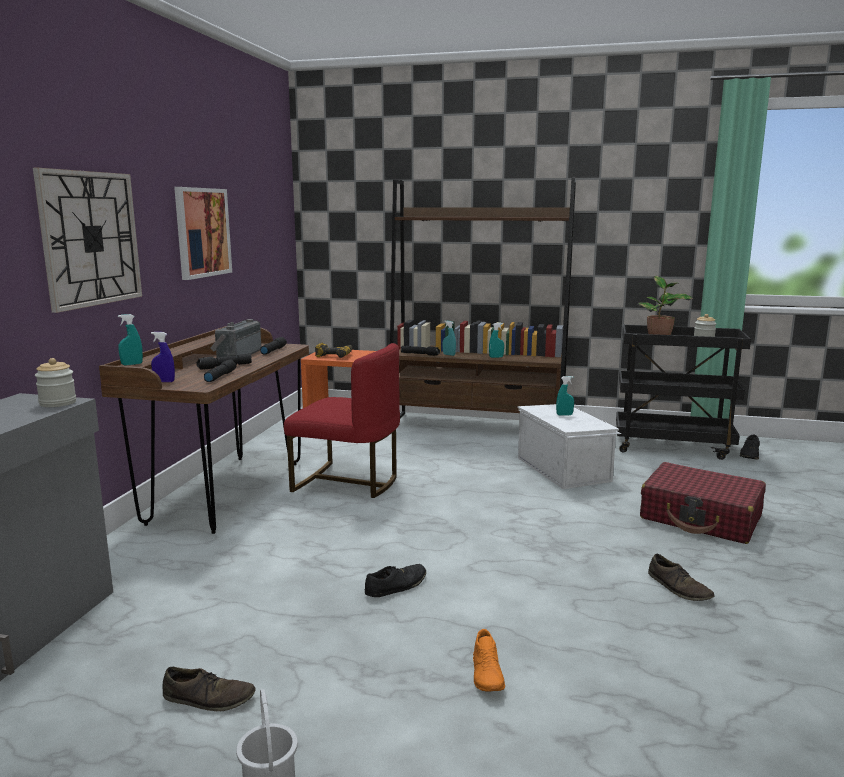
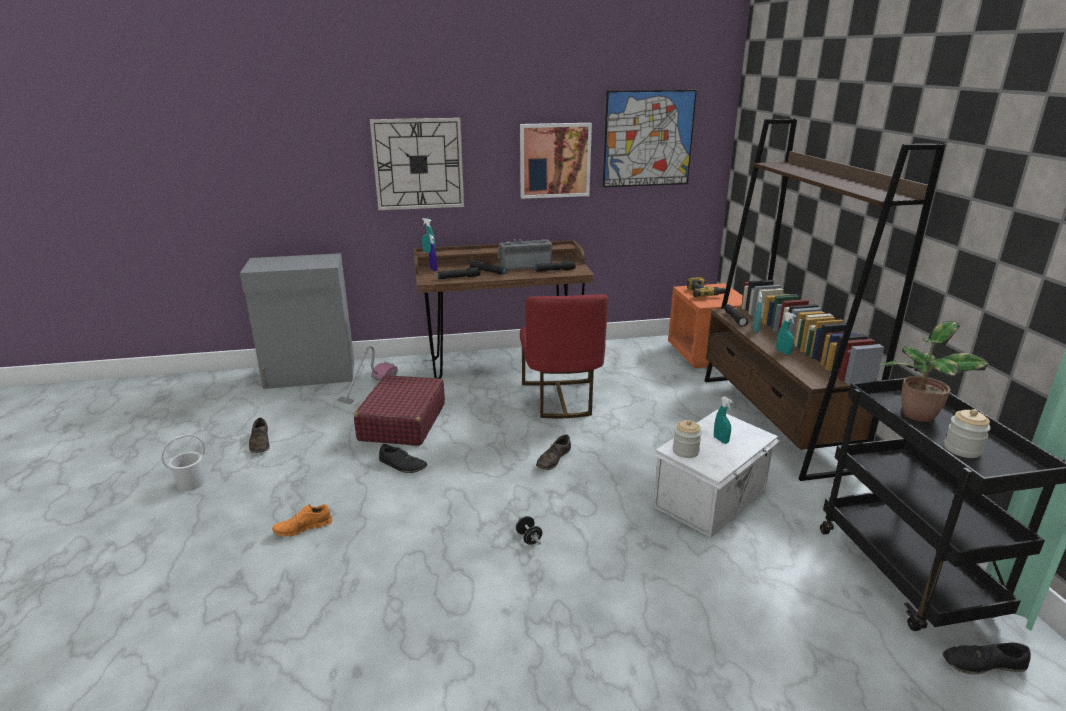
camera: 65 degrees right, 10 degrees up
(58, 403) = (323, 264): jar -> jar (685, 451)
(153, 581) = (368, 387): none -> vacuum cleaner
(255, 209) = (648, 139): none -> picture
(580, 544) = (529, 538): none -> black dumbbell
(679, 588) = (474, 613): brown shoe -> brown shoe (553, 459)
(701, 517) = (664, 619): red suitcase -> red suitcase (402, 422)

